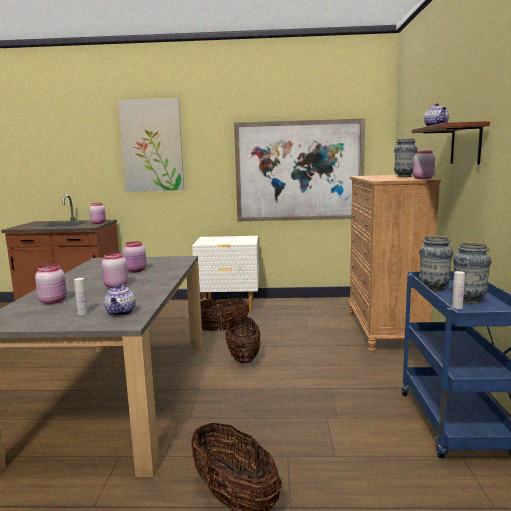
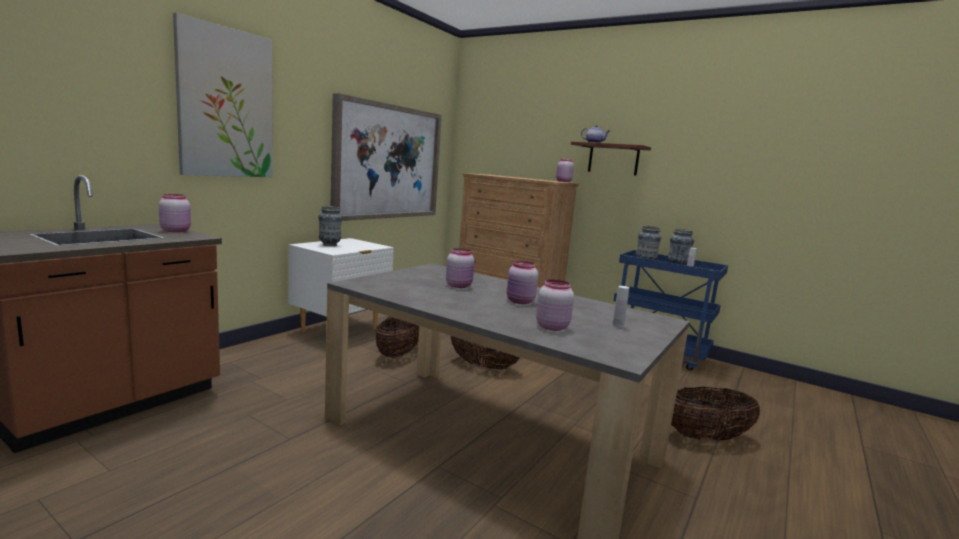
camera: 60 degrees left, 0 degrees up
(121, 313) = (632, 317): teapot -> none
(404, 176) = (526, 178): vase -> vase (329, 245)

